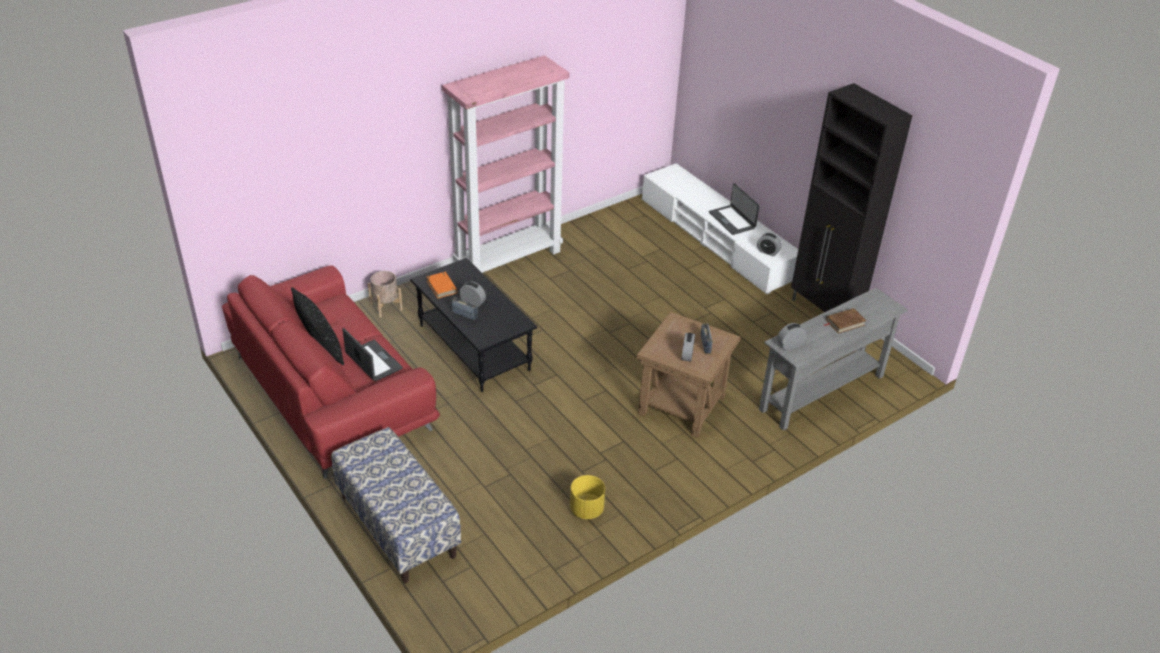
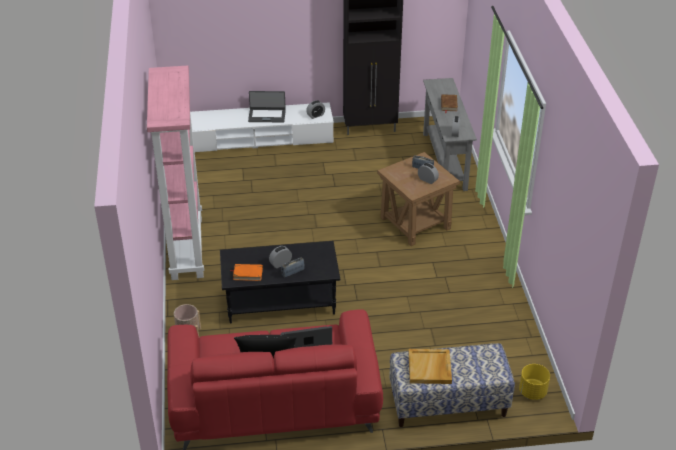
camera: 60 degrees left, 0 degrees up
(381, 464) = (430, 368): none -> beige tray
(586, 509) = (486, 303): yellow planter -> yellow planter (532, 392)

